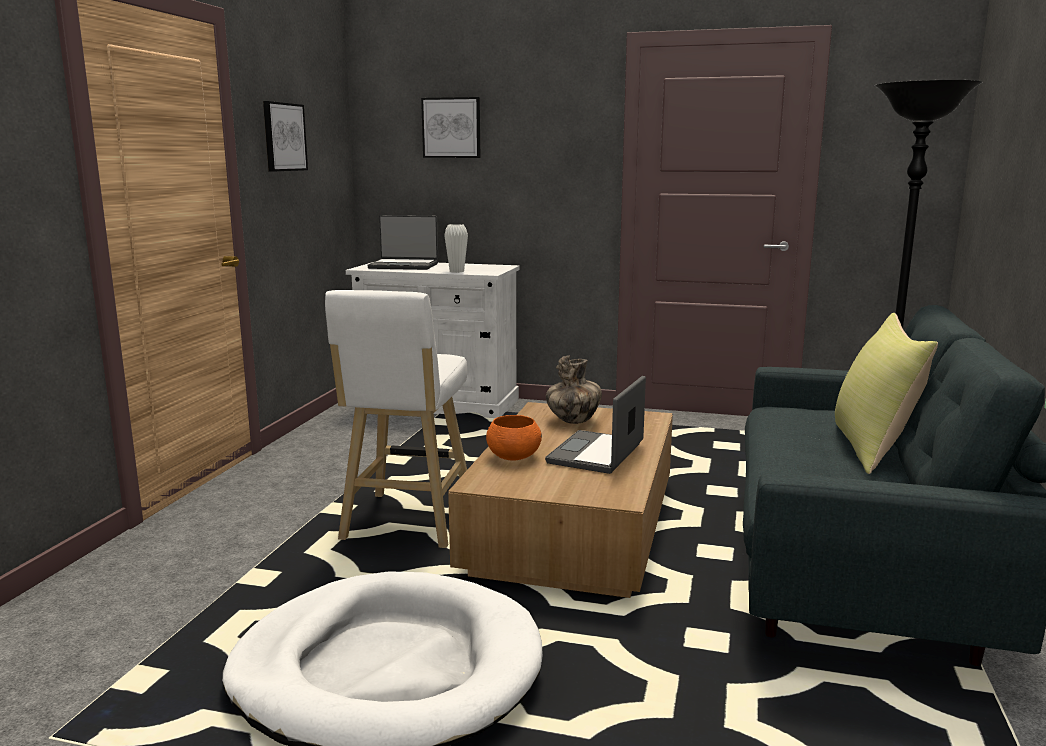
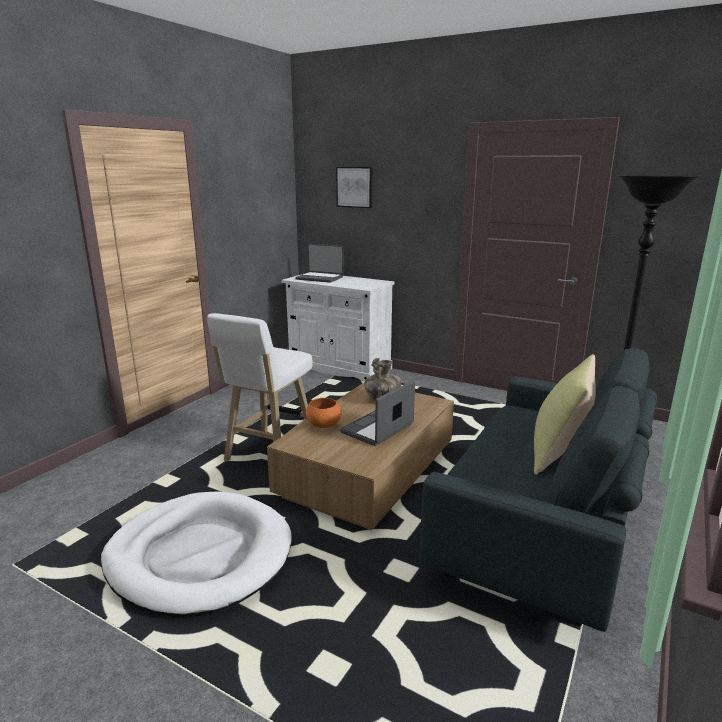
camera: 15 degrees right, 5 degrees up
(283, 137) = (238, 197): picture -> none
(456, 271) = (347, 285): white vase -> none

